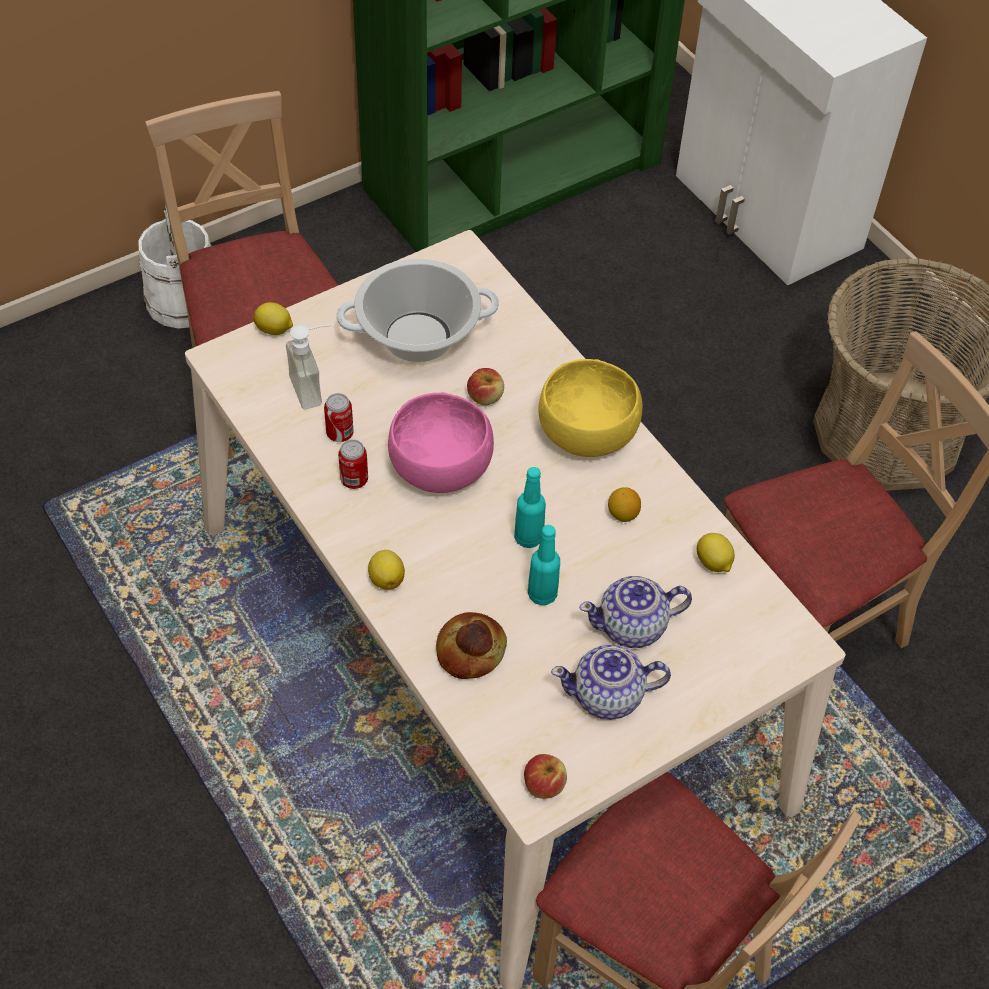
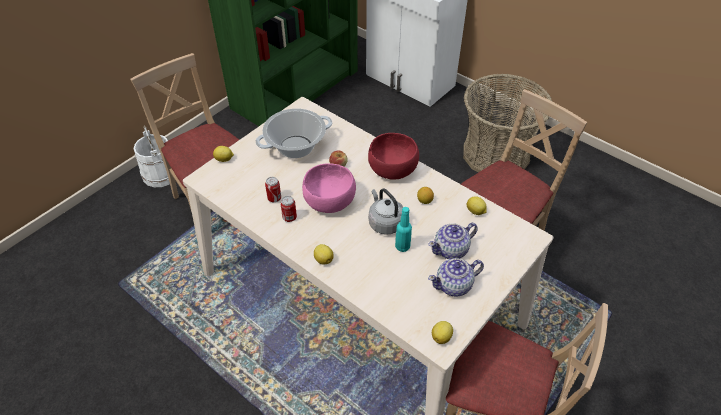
camera: 15 degrees left, 5 degrees down
(315, 387) = (254, 180): soap dispenser -> none
(470, 650) = (378, 282): bread -> none
(528, 537) = (385, 222): turquoise bottle -> grey kettle
(544, 784) = (441, 337): apple -> lemon
(588, 434) = (393, 170): yellow bowl -> red bowl

